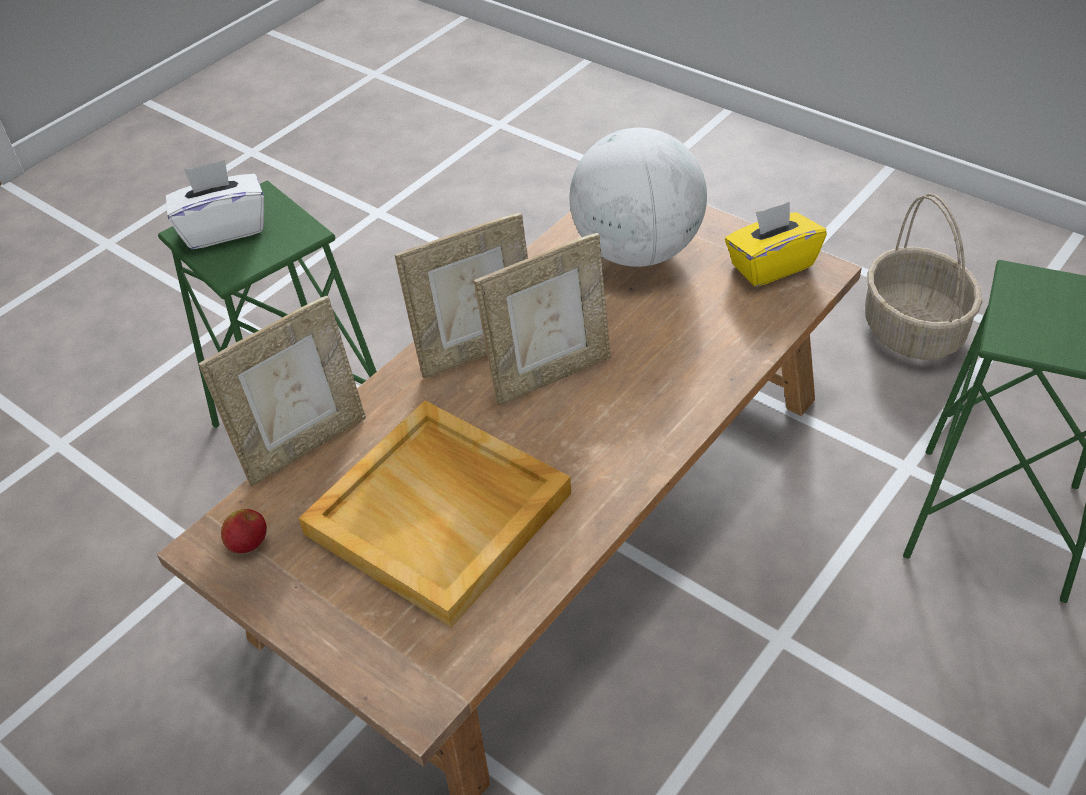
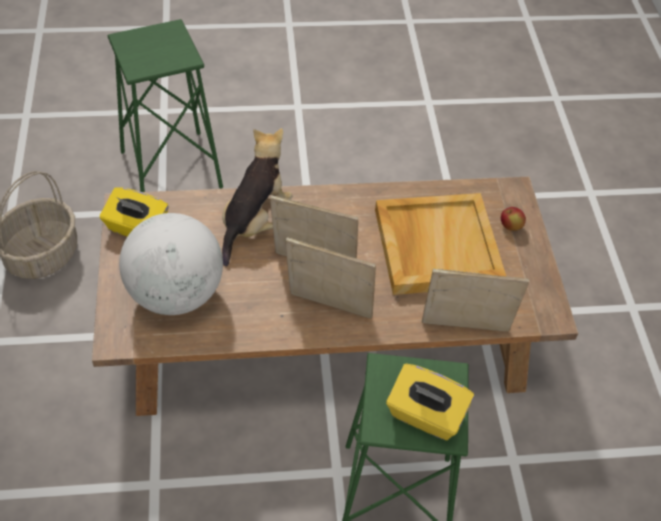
camera: 140 degrees left, 5 degrees up
(224, 229) = (425, 416): white tissue box -> yellow tissue box
(249, 544) = (531, 302): apple -> apple (510, 227)
(678, 365) = (255, 221): none -> plush toy

